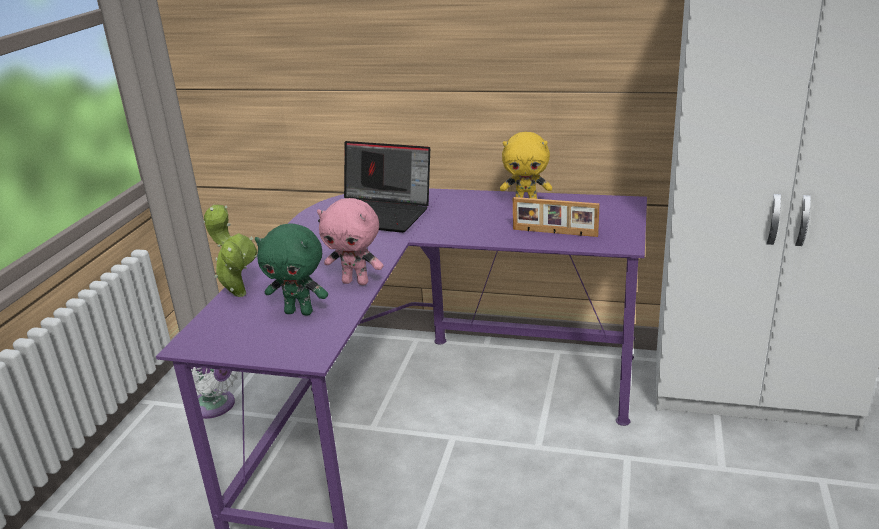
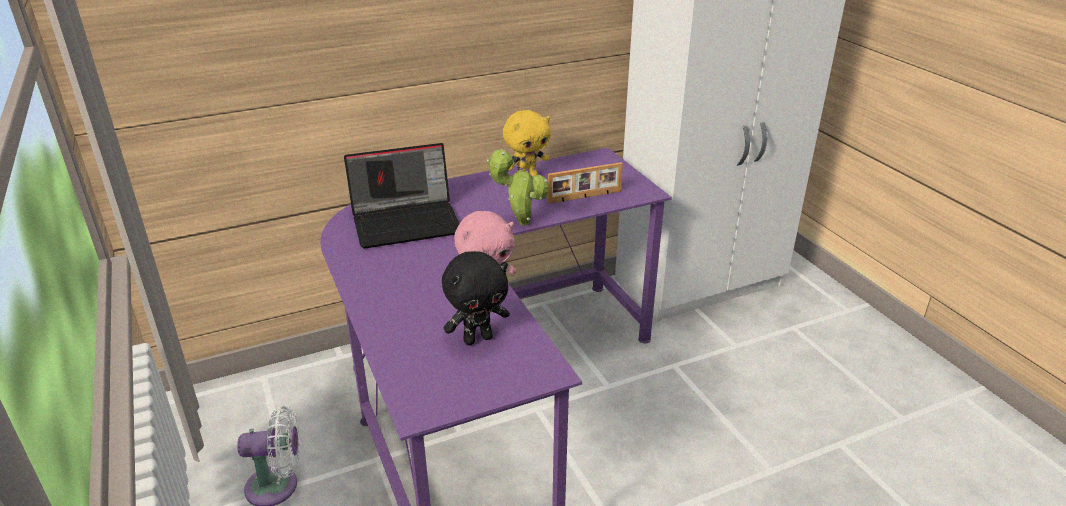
camera: 40 degrees left, 5 degrees up
(238, 292) = (386, 344): potted plant -> potted plant (520, 222)
(300, 312) = (478, 338): green plush toy -> black plush toy

